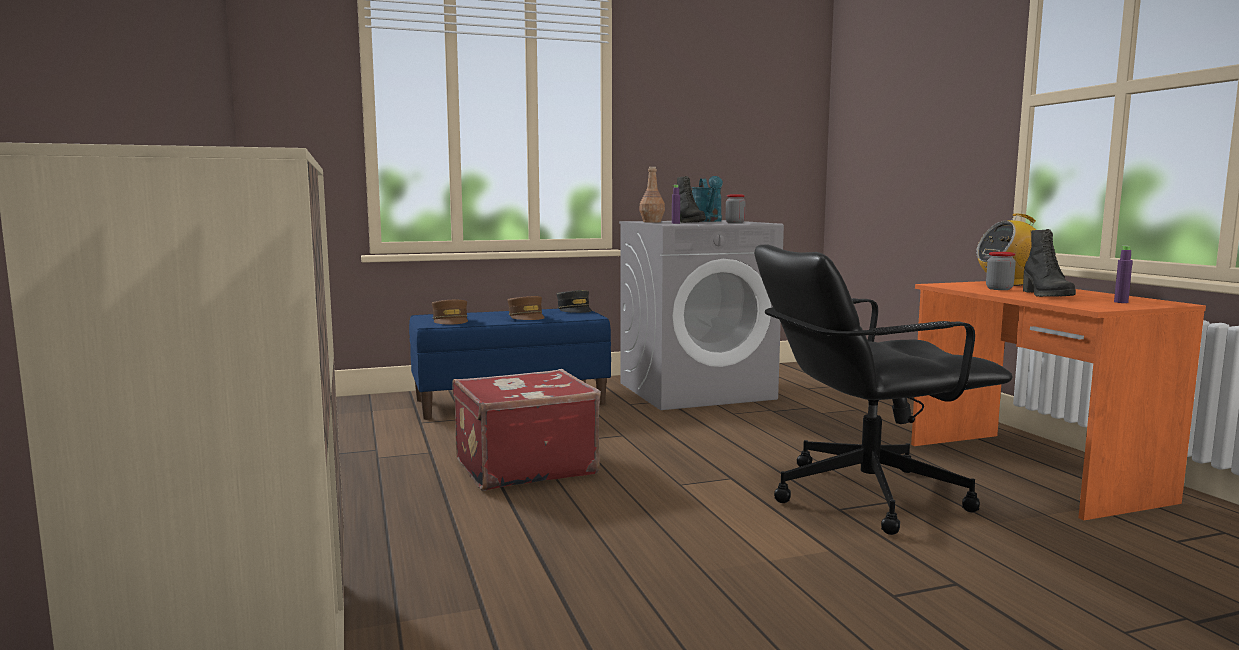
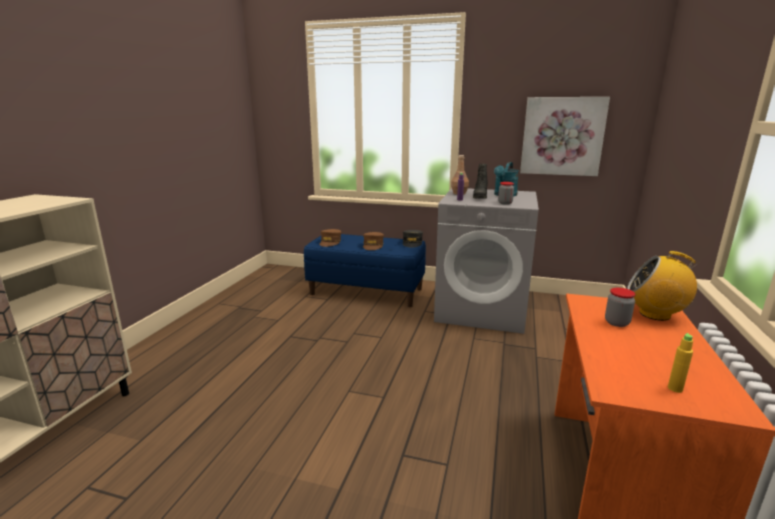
camera: 35 degrees right, 10 degrees up
(523, 466) = (299, 345): red suitcase -> none
(738, 150) = (562, 136): none -> picture
(864, 495) = (439, 449): black office chair -> none
(1046, 295) = (629, 349): black boot -> none
(1121, 302) = (675, 388): purple bottle -> yellow bottle

